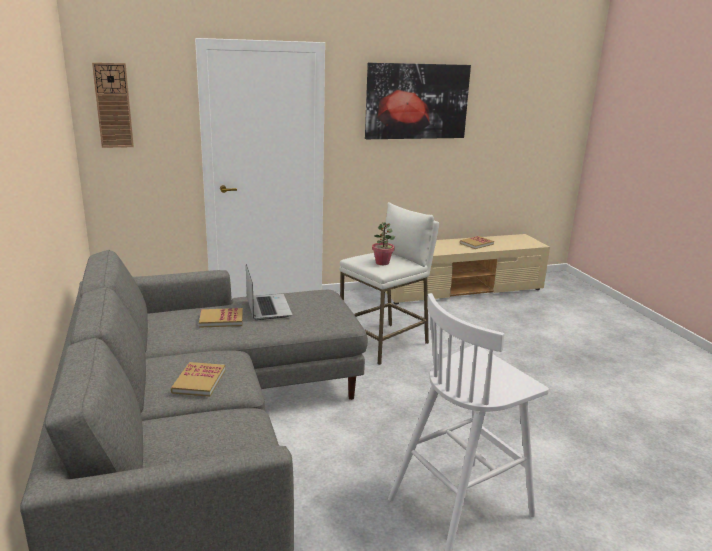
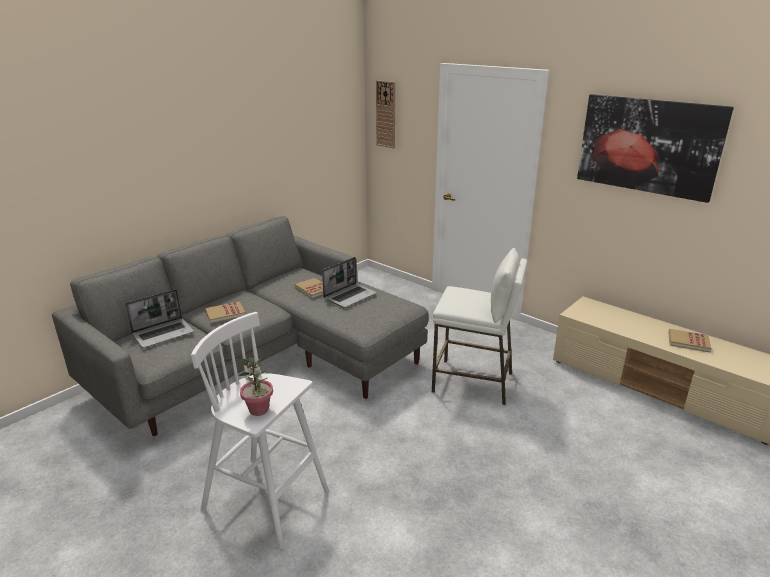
camera: 60 degrees right, 5 degrees up
(189, 435) = (163, 333): none -> laptop
(382, 263) = (461, 301): potted plant -> potted plant (259, 410)

